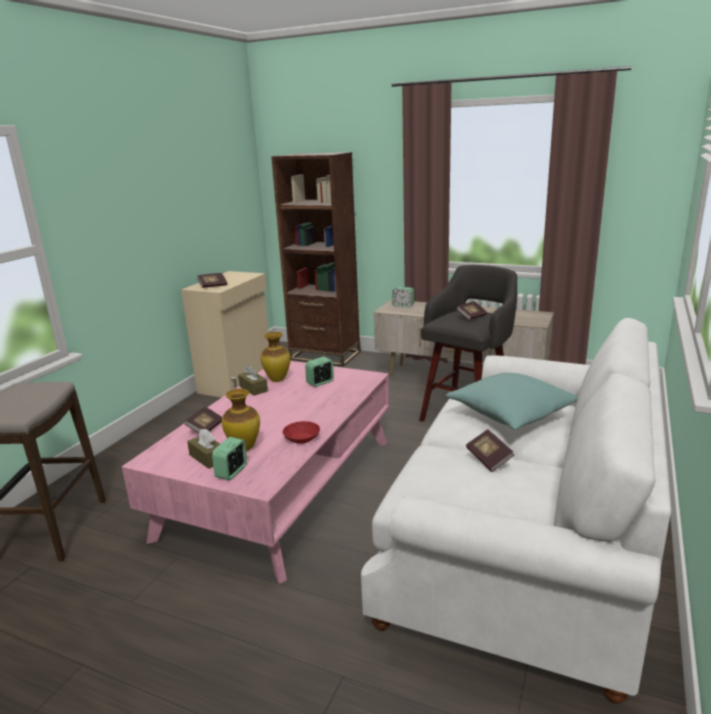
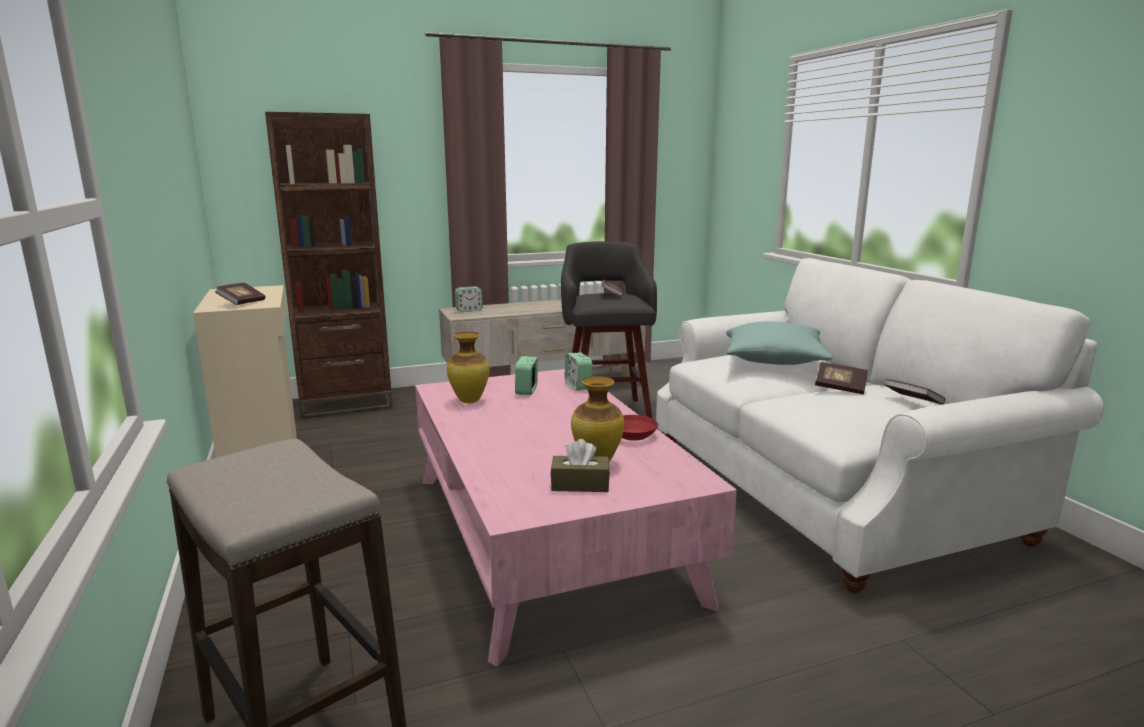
camera: 45 degrees left, 5 degrees down
(205, 428) = (501, 463): book -> book (912, 402)
(232, 472) = (640, 484): alarm clock -> alarm clock (578, 386)
(253, 389) = (461, 415): brown tissue box -> none

